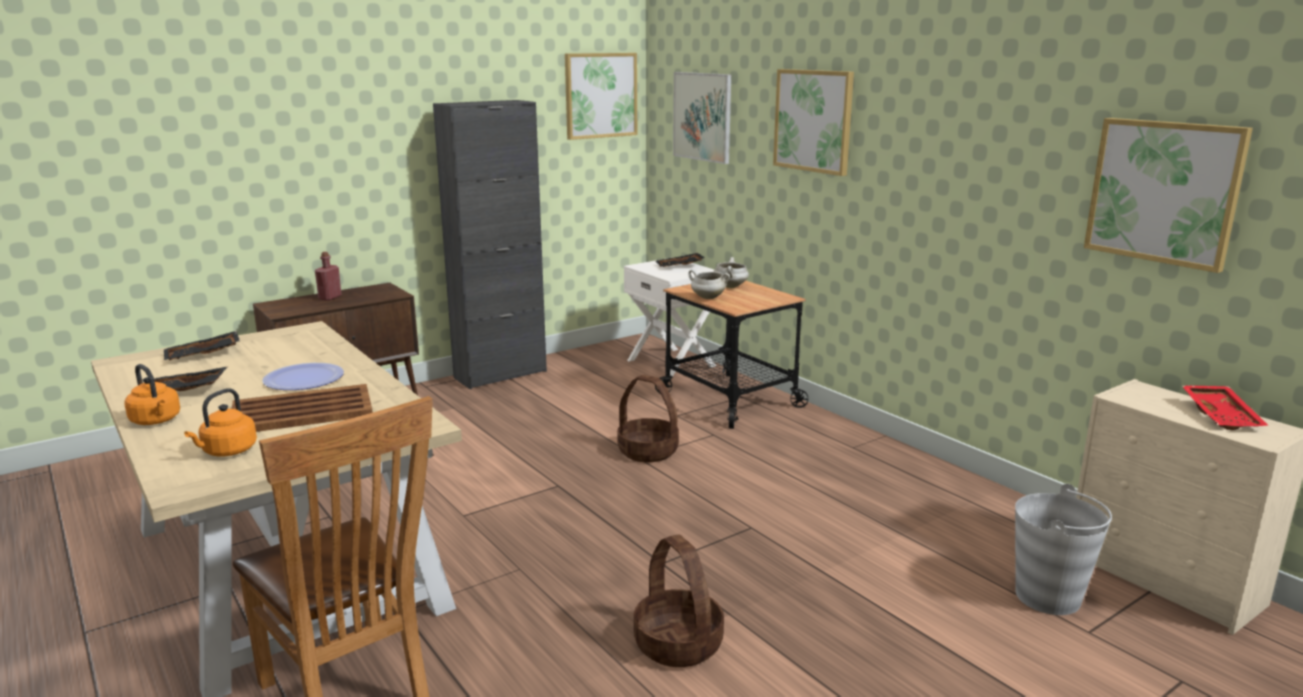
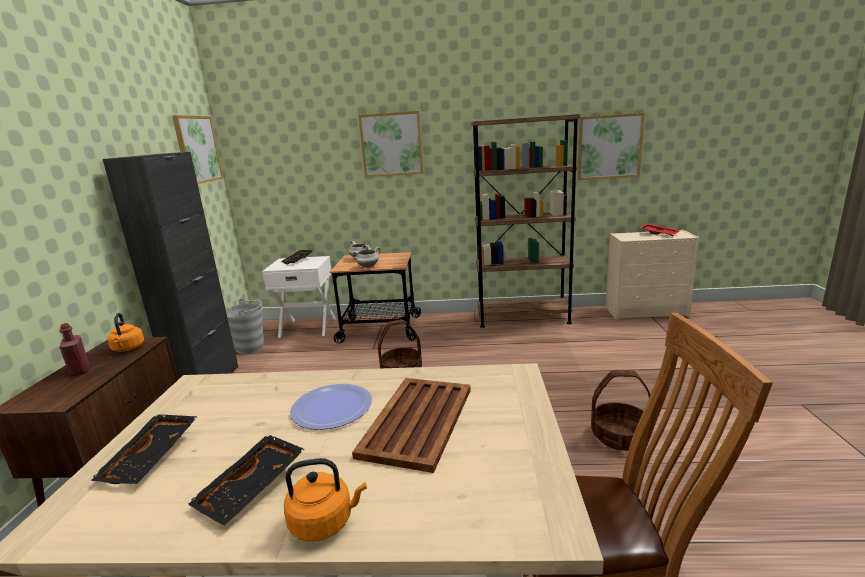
camera: 50 degrees left, 0 degrees up
(227, 451) = (479, 480): orange kettle -> orange kettle (128, 349)
(702, 116) = (287, 156): picture -> none
(927, 477) = (523, 318): none -> brown bookcase
(1048, 597) = (642, 334): grey bucket -> grey bucket (250, 347)

